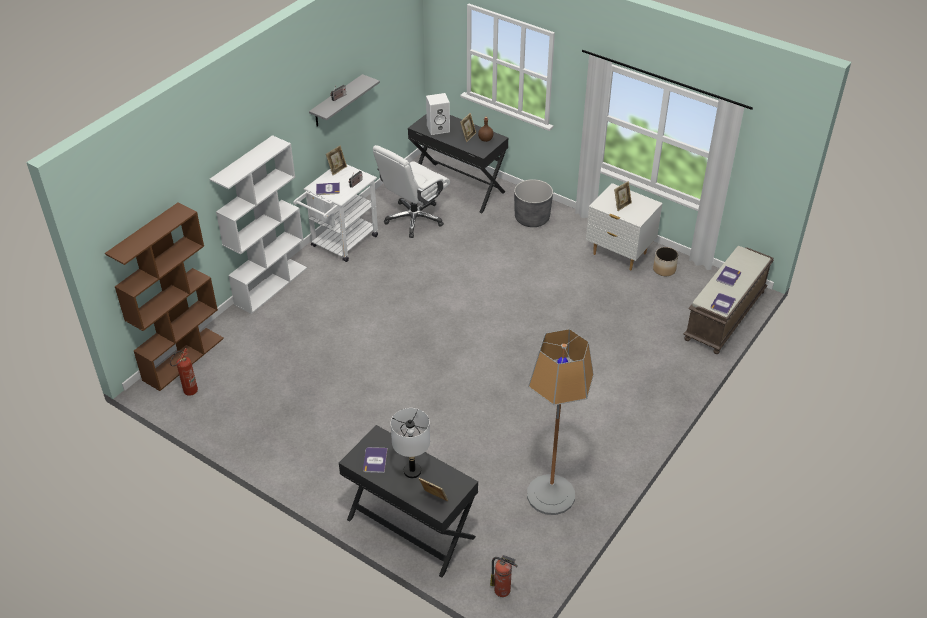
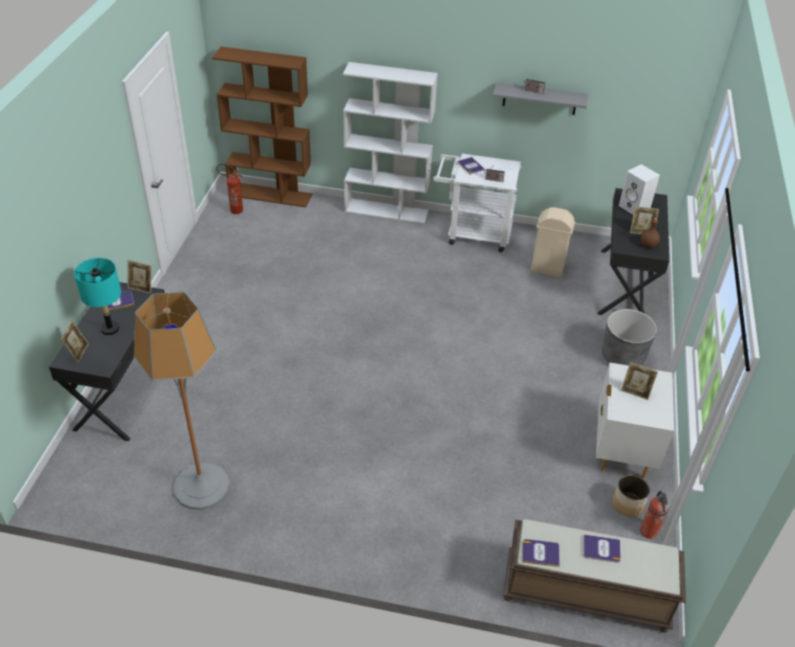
camera: 65 degrees right, 0 degrees up
(337, 169) = (505, 163): picture frame -> picture frame (141, 288)
(412, 471) = (110, 329): white table lamp -> turquoise table lamp
(414, 219) = (546, 269): white office chair -> beige trash can
(503, 590) = (65, 481): fire extinguisher -> fire extinguisher (649, 532)

